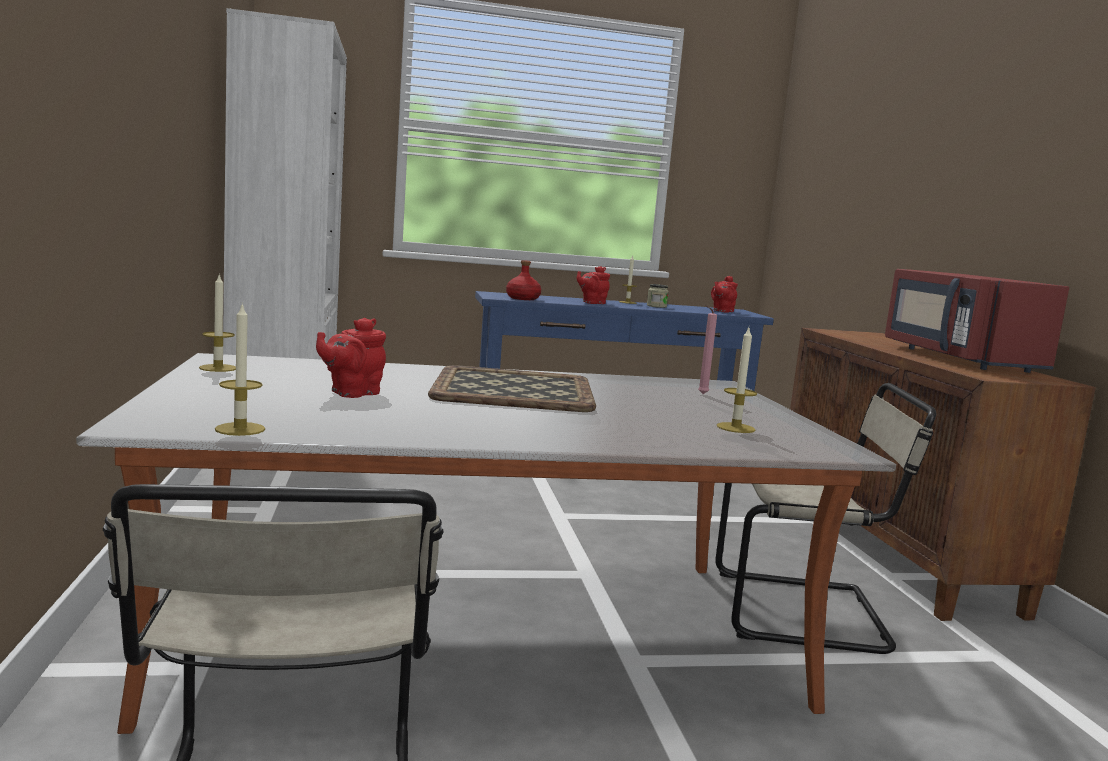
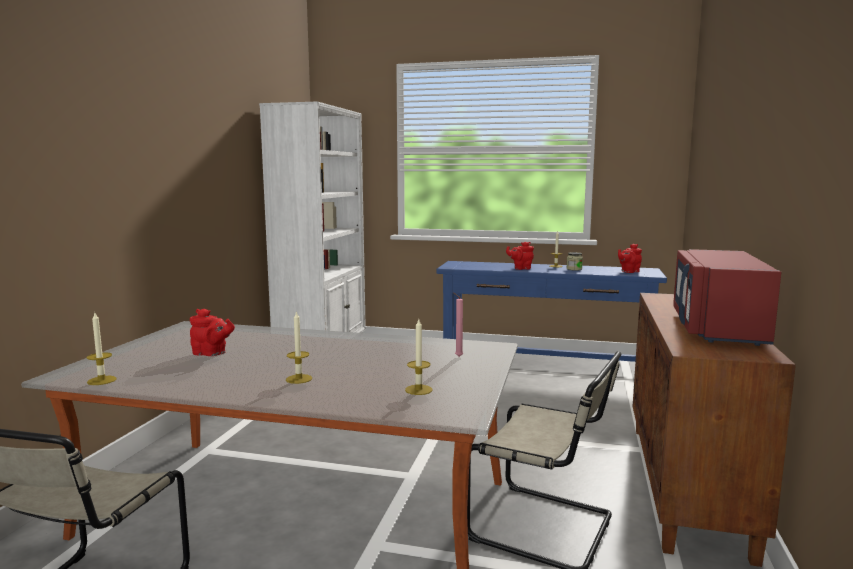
camera: 25 degrees right, 0 degrees up
(218, 368) = (172, 333): candle -> candle (299, 379)
(352, 393) = (211, 353): red teapot -> red teapot turned 135 degrees counterclockwise
(515, 390) = (322, 351): tray -> none
(522, 298) = (468, 267): red bottle -> none

